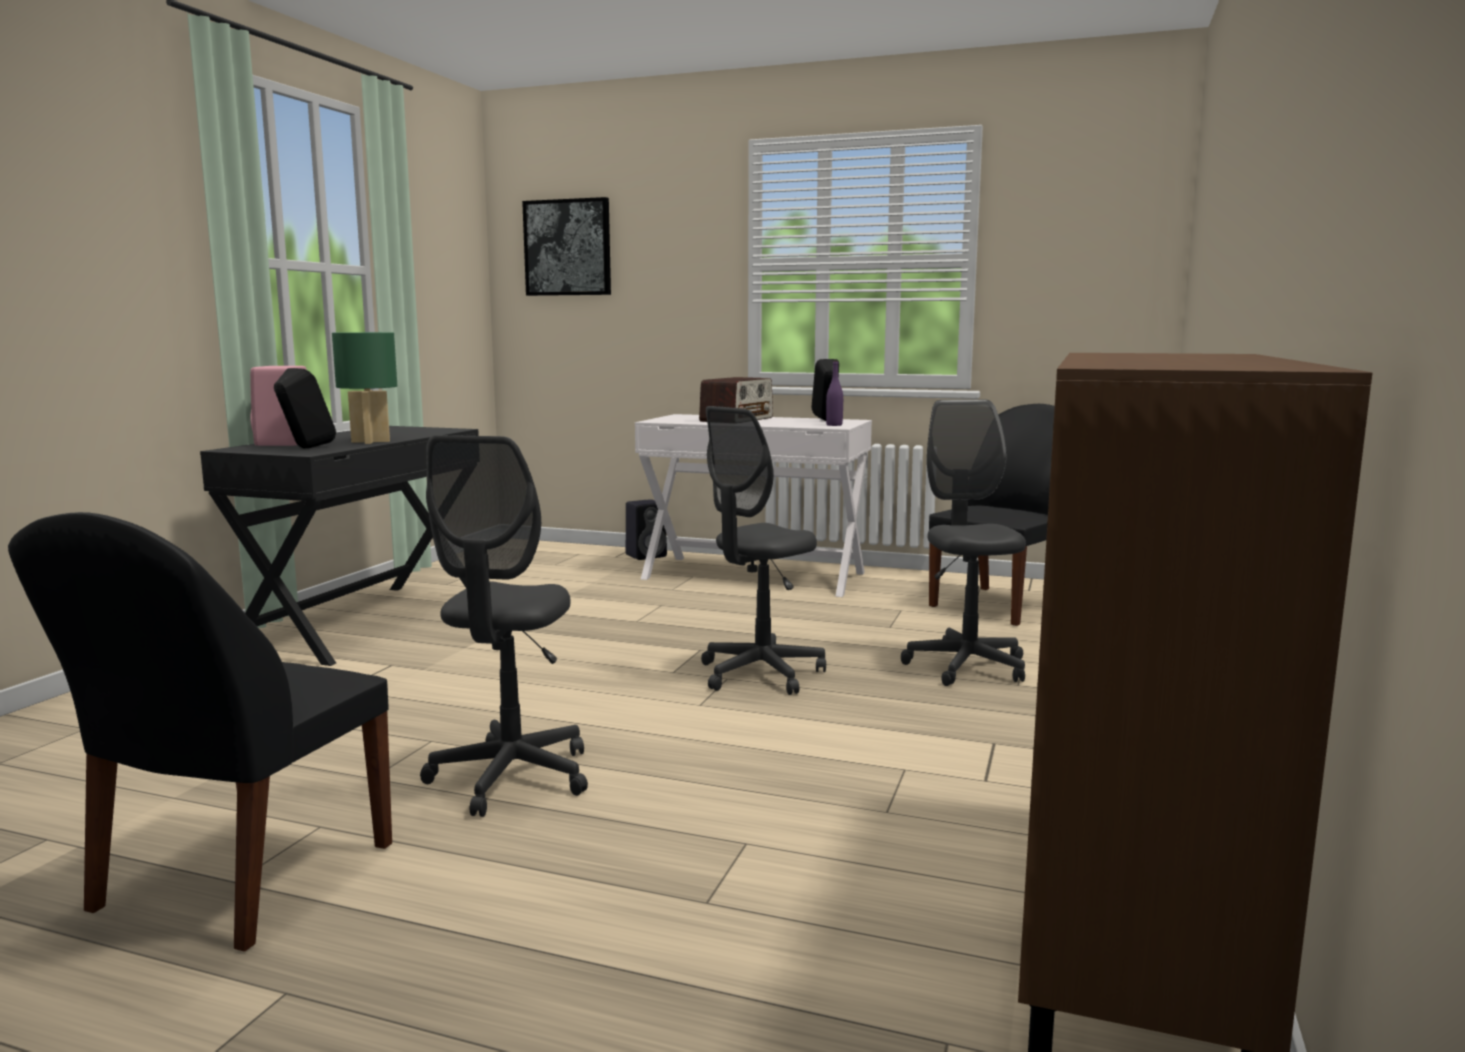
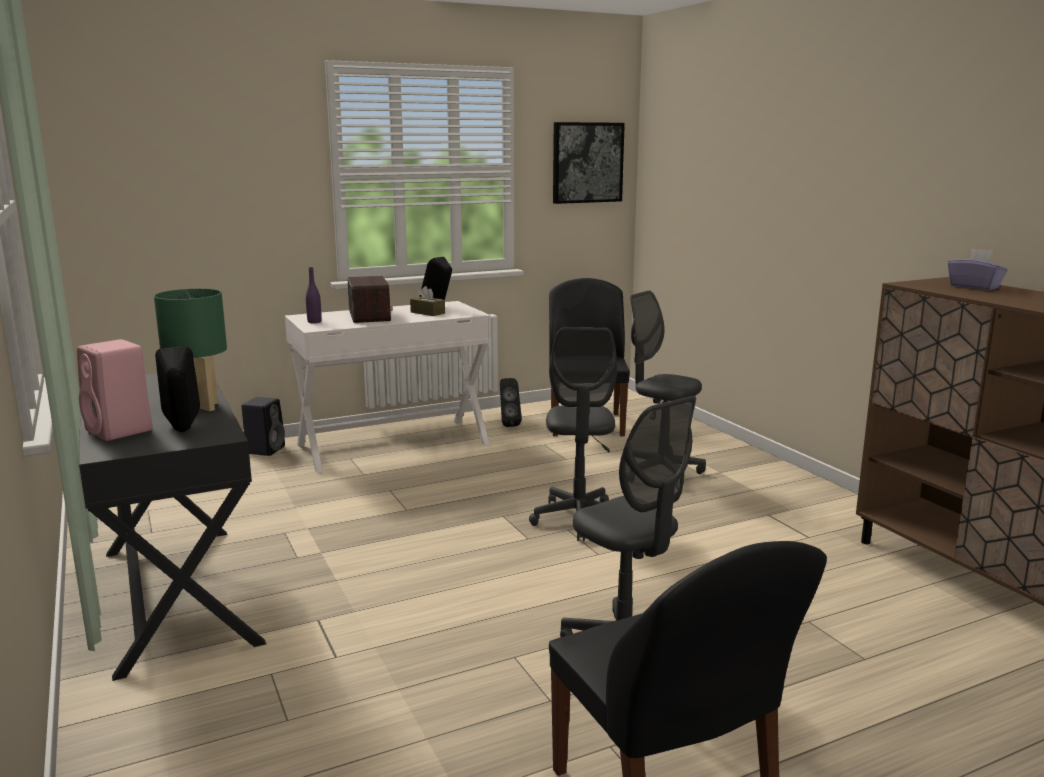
camera: 45 degrees left, 5 degrees up
(568, 248) = (132, 155): picture -> picture (587, 162)
(796, 422) = (427, 313): none -> brown tissue box
(834, 425) = (463, 311): purple bottle -> purple bottle (314, 322)
(909, 586) = (508, 424): none -> black speaker
(1189, 355) = (974, 287): none -> purple tissue box

